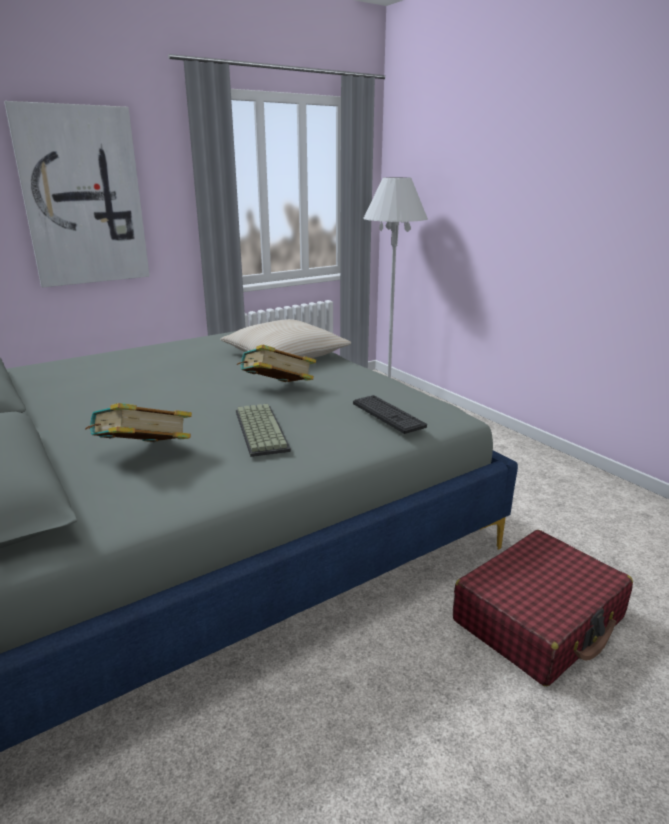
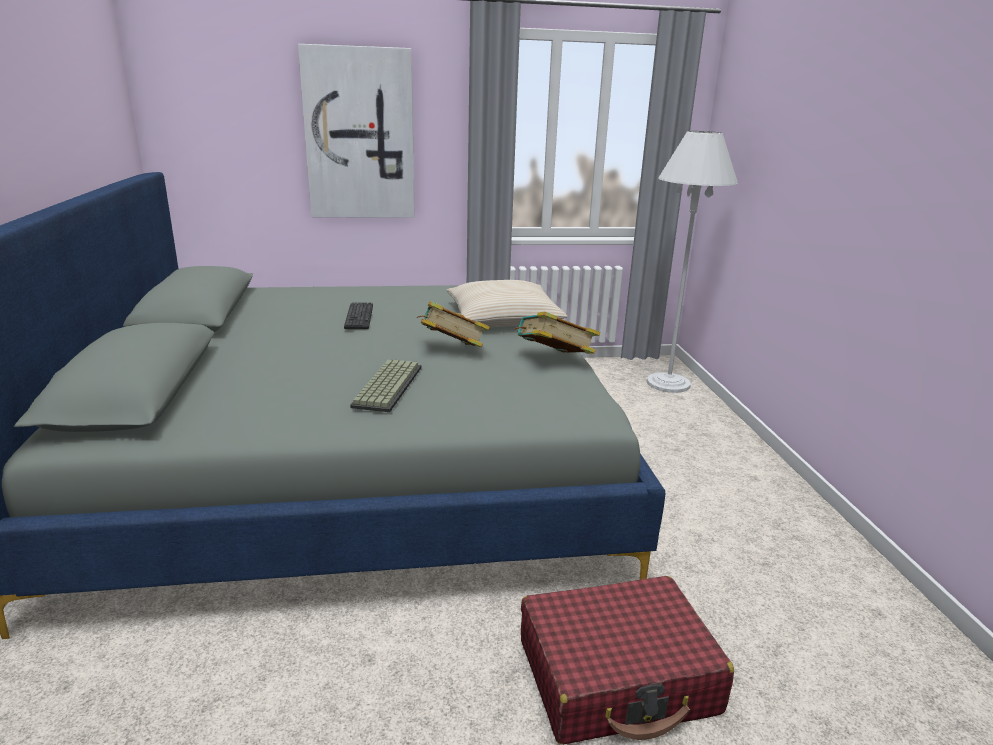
camera: 25 degrees right, 0 degrees up
(143, 455) = (273, 385): book -> book (554, 360)
(388, 415) = (522, 399): keyboard -> keyboard (359, 316)

